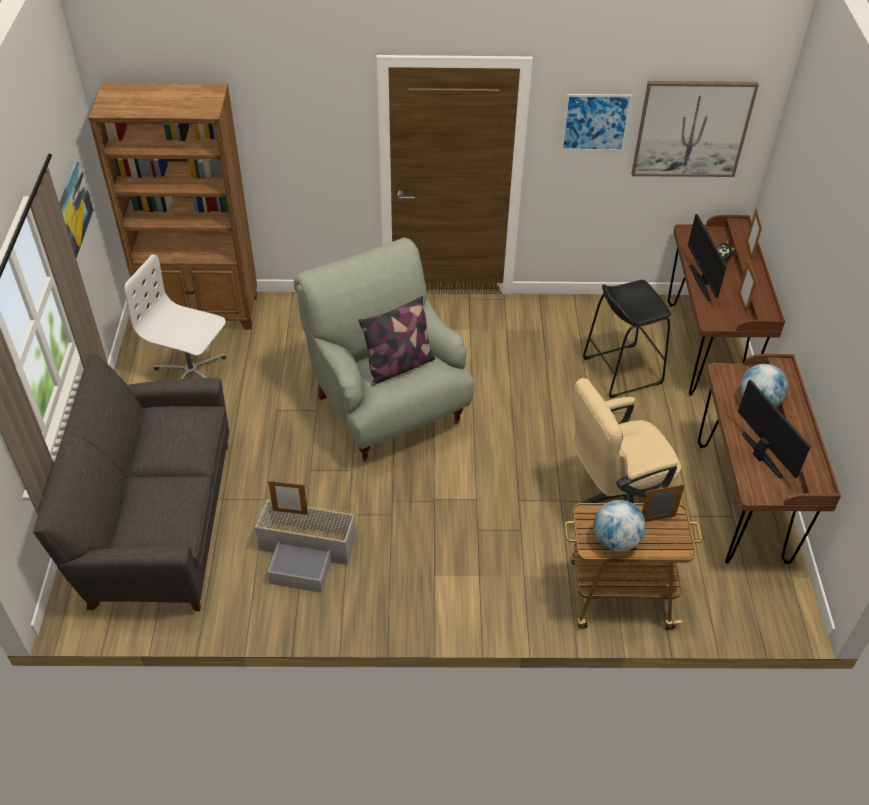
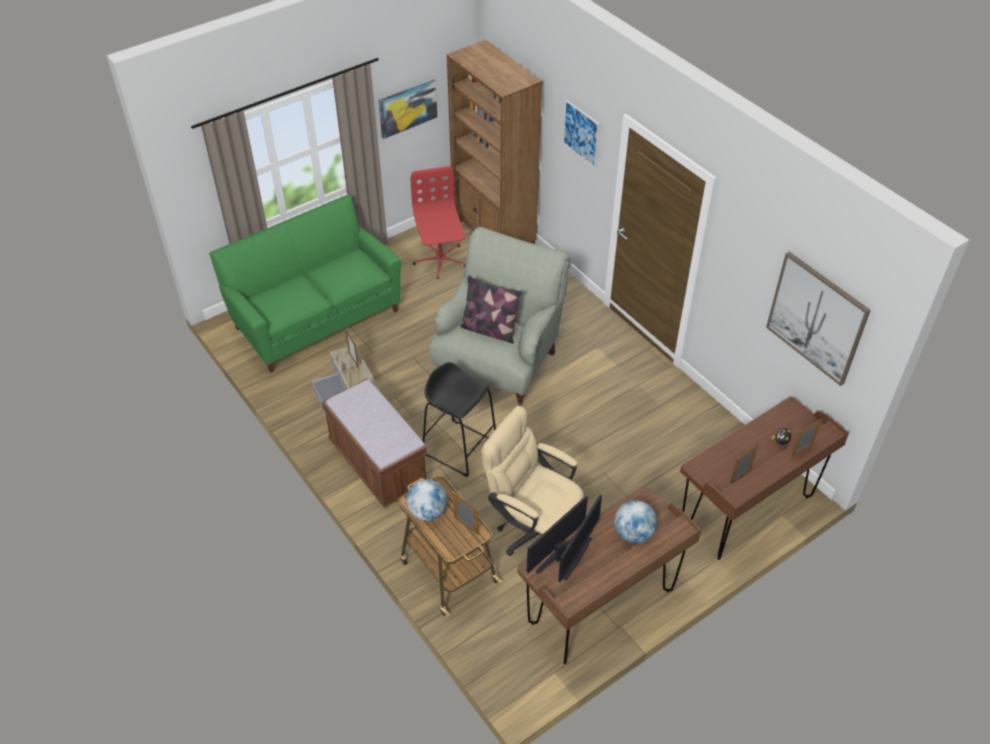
camera: 55 degrees right, 0 degrees up
(158, 522) = (316, 318): grey sofa -> green sofa
(191, 372) = (440, 260): white office chair -> red office chair
(431, 580) = (378, 464): none -> brown bench
(595, 122) = (749, 262): picture -> picture (581, 133)
(622, 370) = (666, 471): black stool -> black stool (460, 447)
(701, 282) = (738, 442): monitor -> monitor (557, 556)

